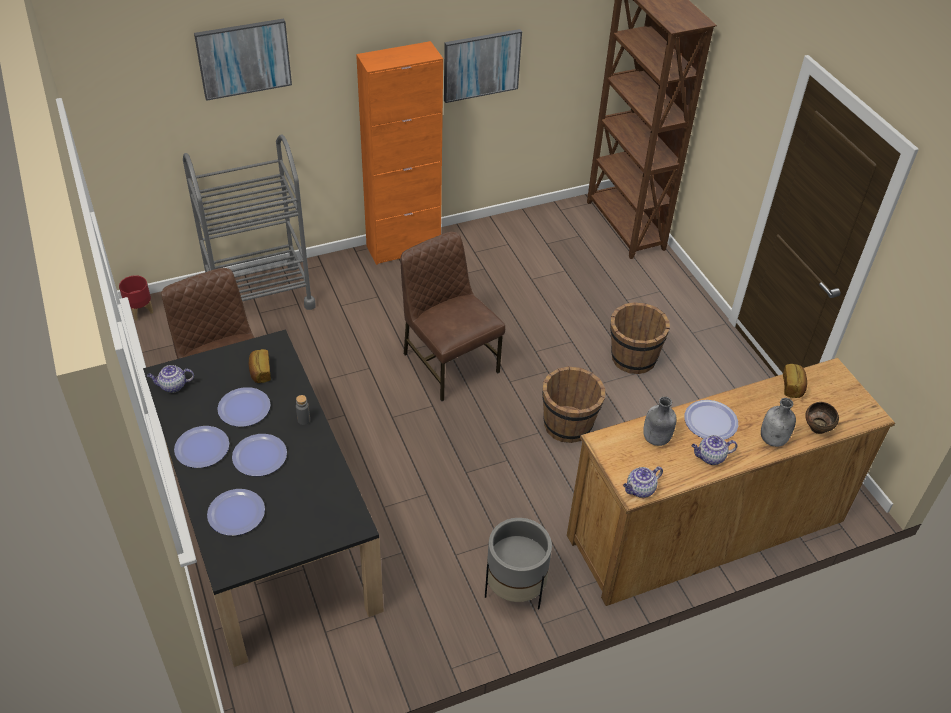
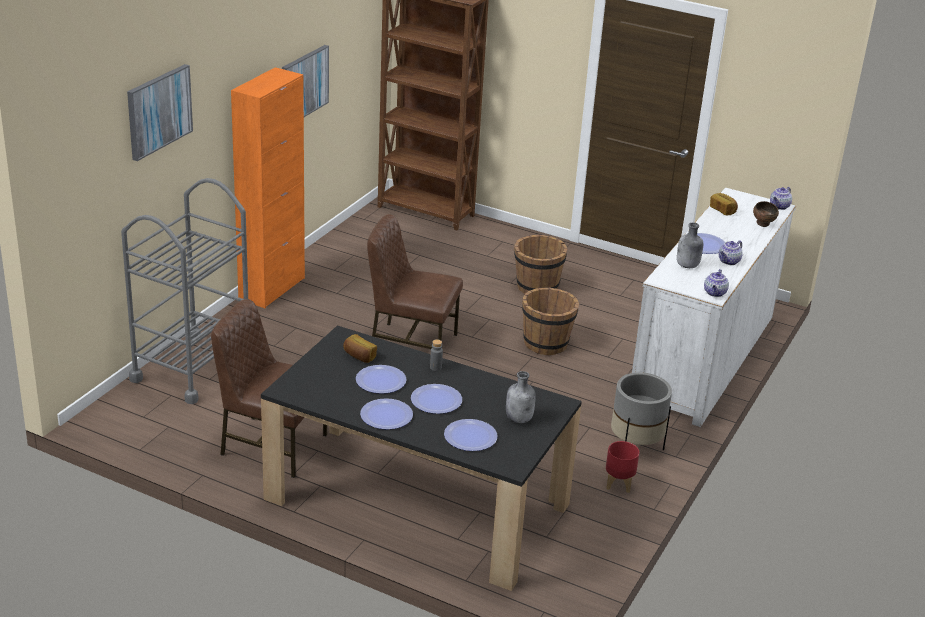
camera: 40 degrees left, 15 degrees down
(139, 311) = (94, 424): red planter -> red planter (618, 484)
(172, 386) = (303, 393): teapot -> teapot (779, 206)
(706, 528) = (703, 358): brown dresser -> white dresser
(773, 439) = (748, 239): grey bottle -> grey bottle (519, 419)

